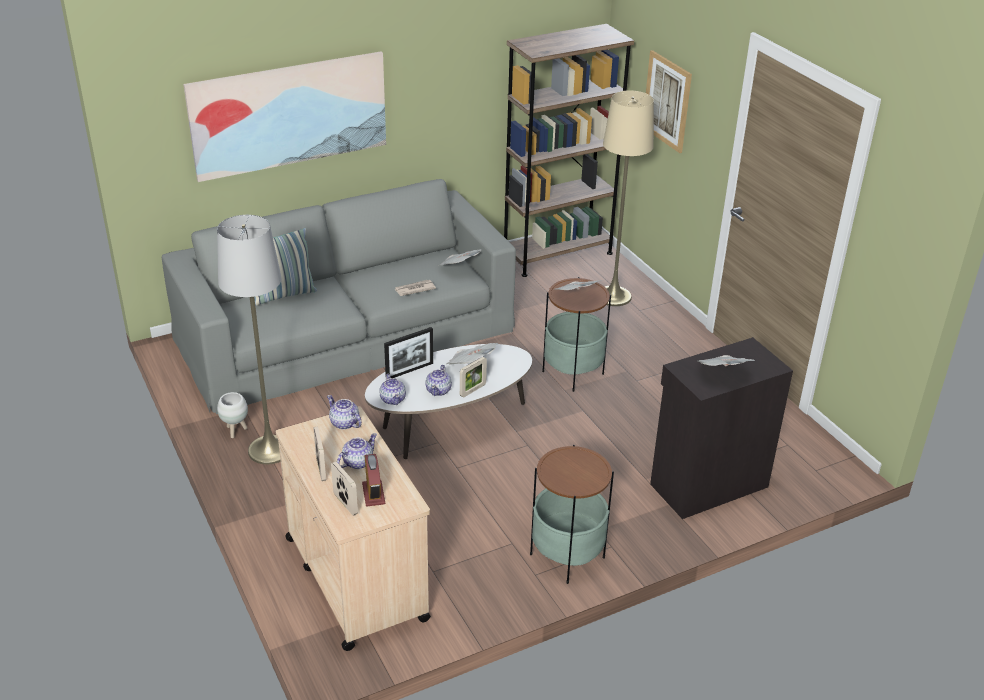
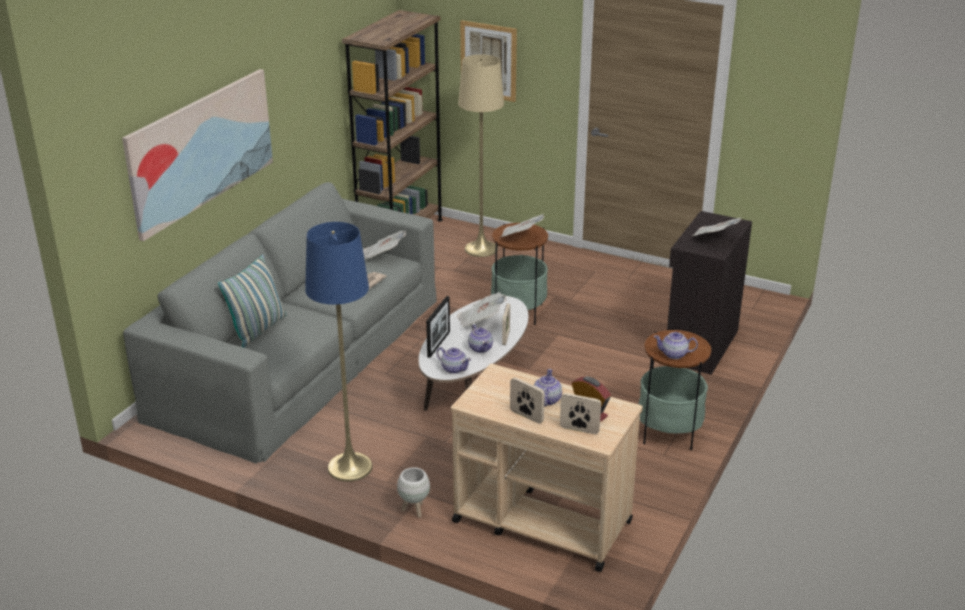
camera: 35 degrees left, 5 degrees down
(235, 431) = (299, 467): white planter -> white planter (414, 510)
(270, 450) = (350, 467): grey floor lamp -> blue floor lamp
(344, 423) = (497, 379): teapot -> teapot (674, 354)

